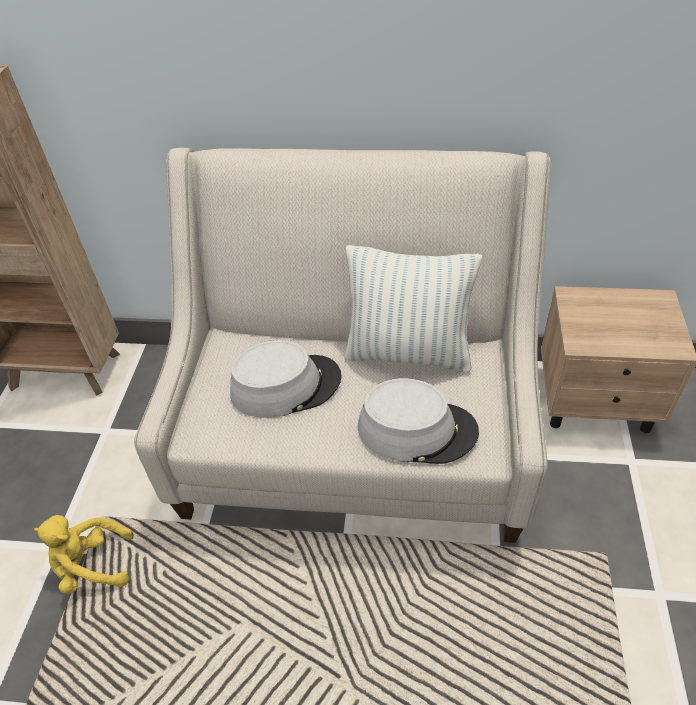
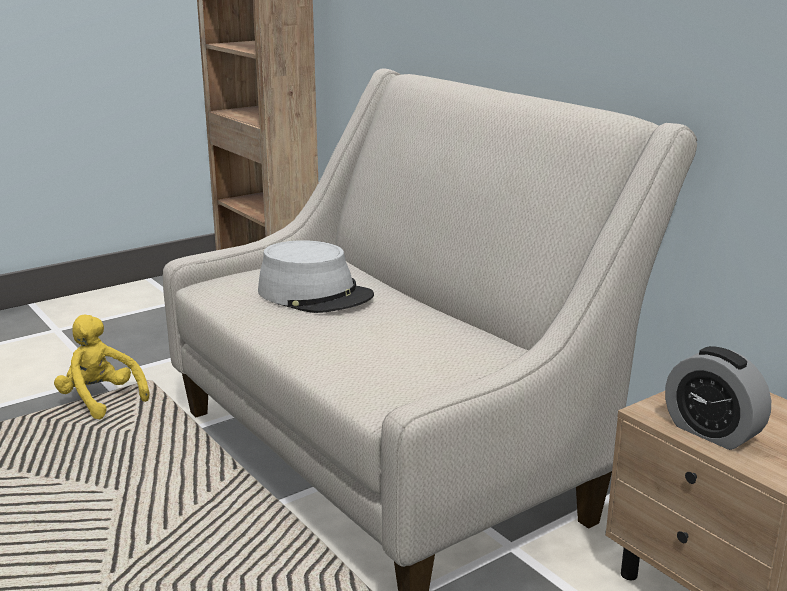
camera: 45 degrees right, 25 degrees down
(408, 353) = (448, 325): pillow -> none
(417, 429) = (356, 361): grey hat -> none
(618, 339) = (711, 432): none -> alarm clock

